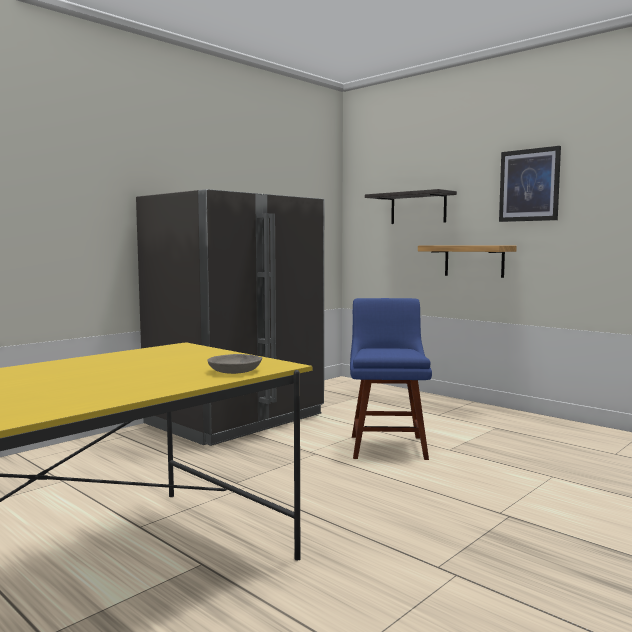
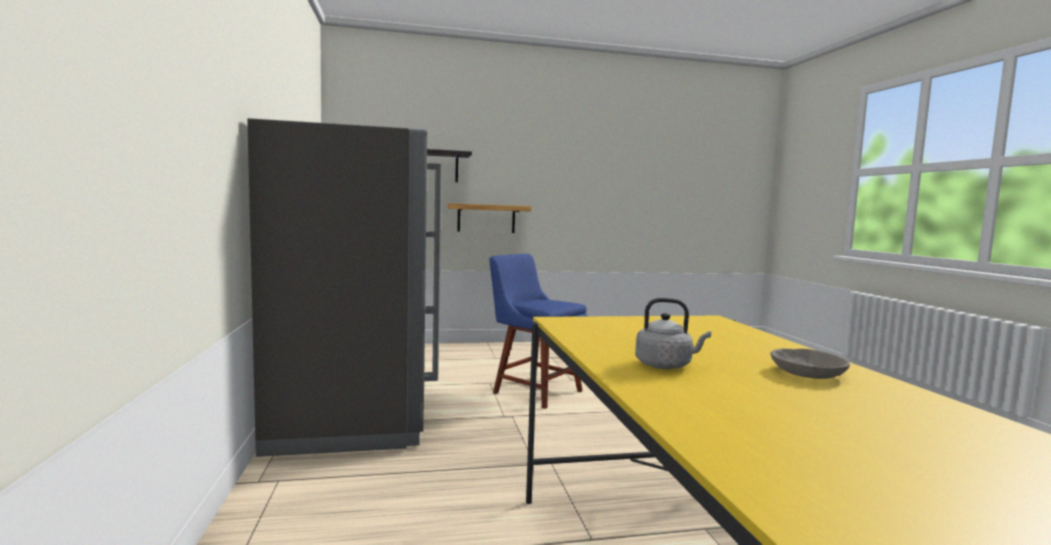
camera: 55 degrees left, 0 degrees up
(58, 371) = (666, 365): none -> grey kettle
(236, 371) = (728, 329): grey bowl -> grey bowl (807, 373)
(529, 185) = (535, 157): picture -> none

